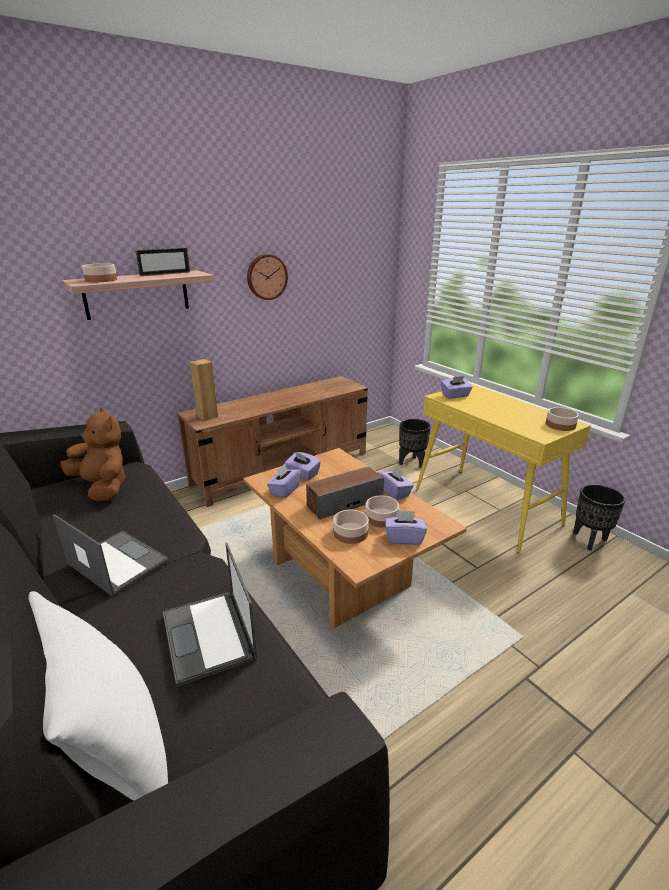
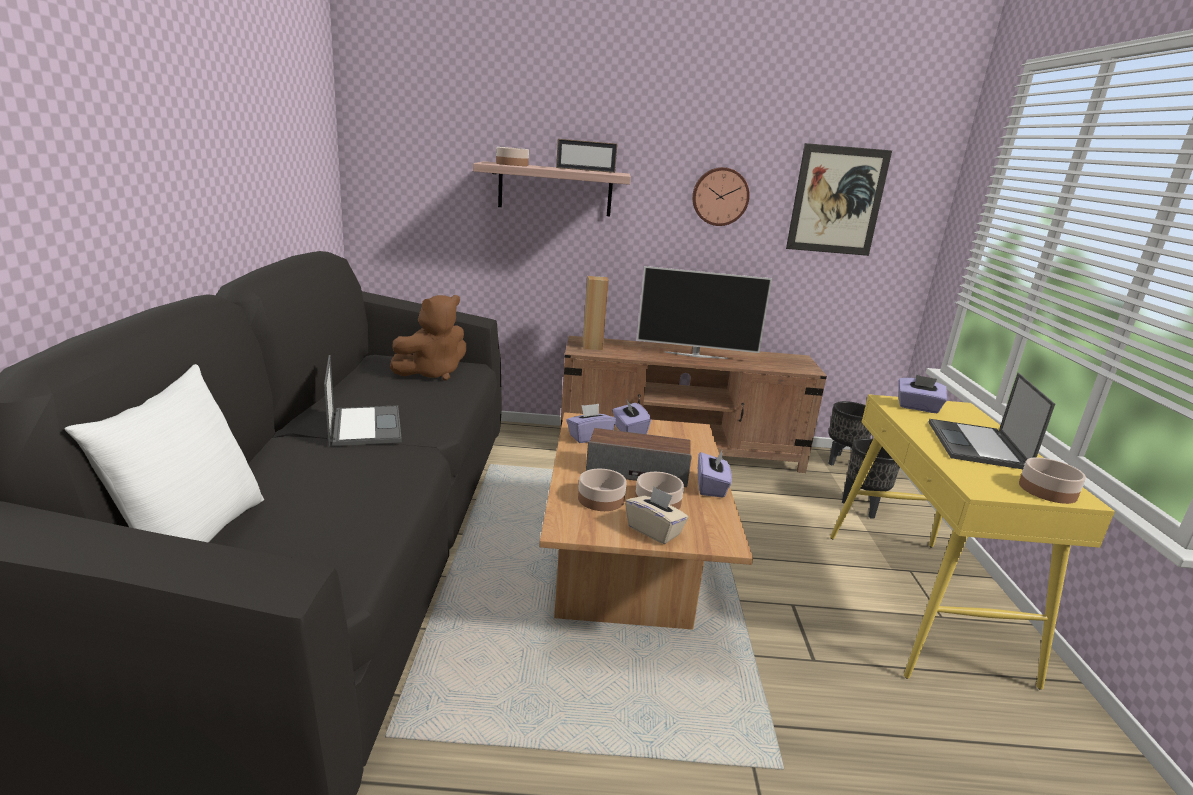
camera: 35 degrees right, 5 degrees down
(103, 487) = (432, 373): brown plush toy -> brown plush toy turned 60 degrees clockwise
(209, 636) = (351, 506): laptop -> laptop (977, 445)
(281, 399) = (695, 355): none -> television
(339, 266) = (837, 200): none -> picture
(404, 538) = (654, 530): purple tissue box -> beige tissue box
(590, 540) = (1070, 732): black planter -> black planter (843, 462)

